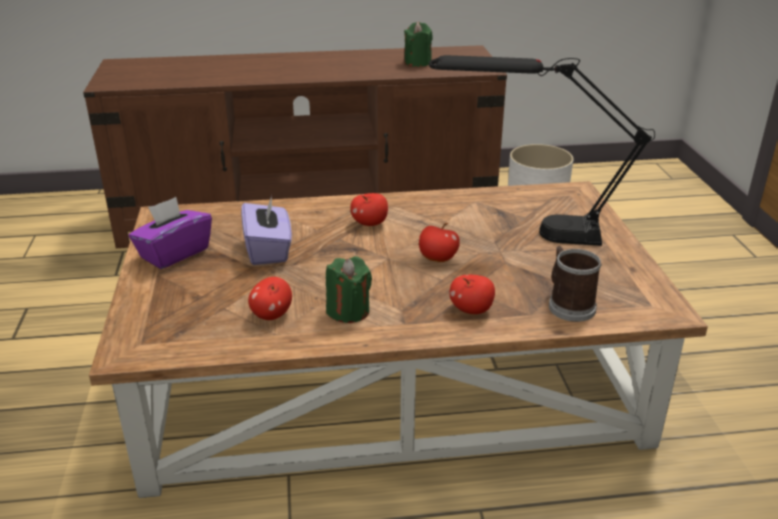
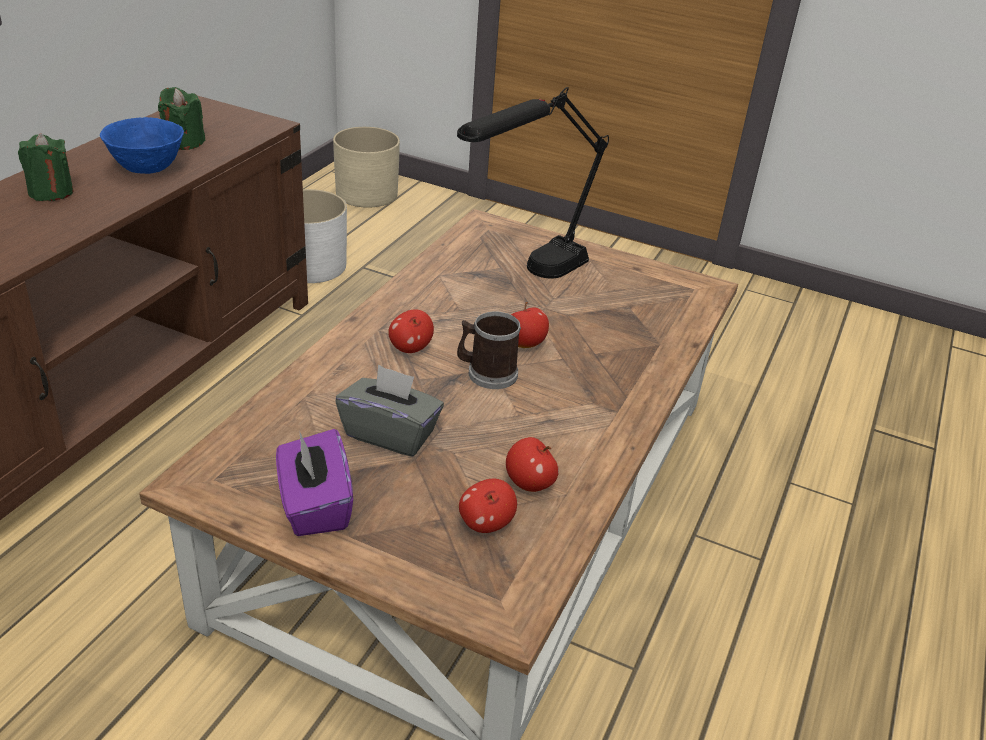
camera: 60 degrees left, 5 degrees up
(268, 250) = (390, 434): purple tissue box -> grey tissue box
(348, 311) = (567, 433): green candle -> green candle (51, 192)
(370, 67) = (147, 169): none -> blue bowl
(471, 310) = (627, 367): apple -> apple (486, 524)
(568, 305) = (662, 321): mug -> mug (487, 373)
(656, 185) = (367, 193): none -> beige planter

